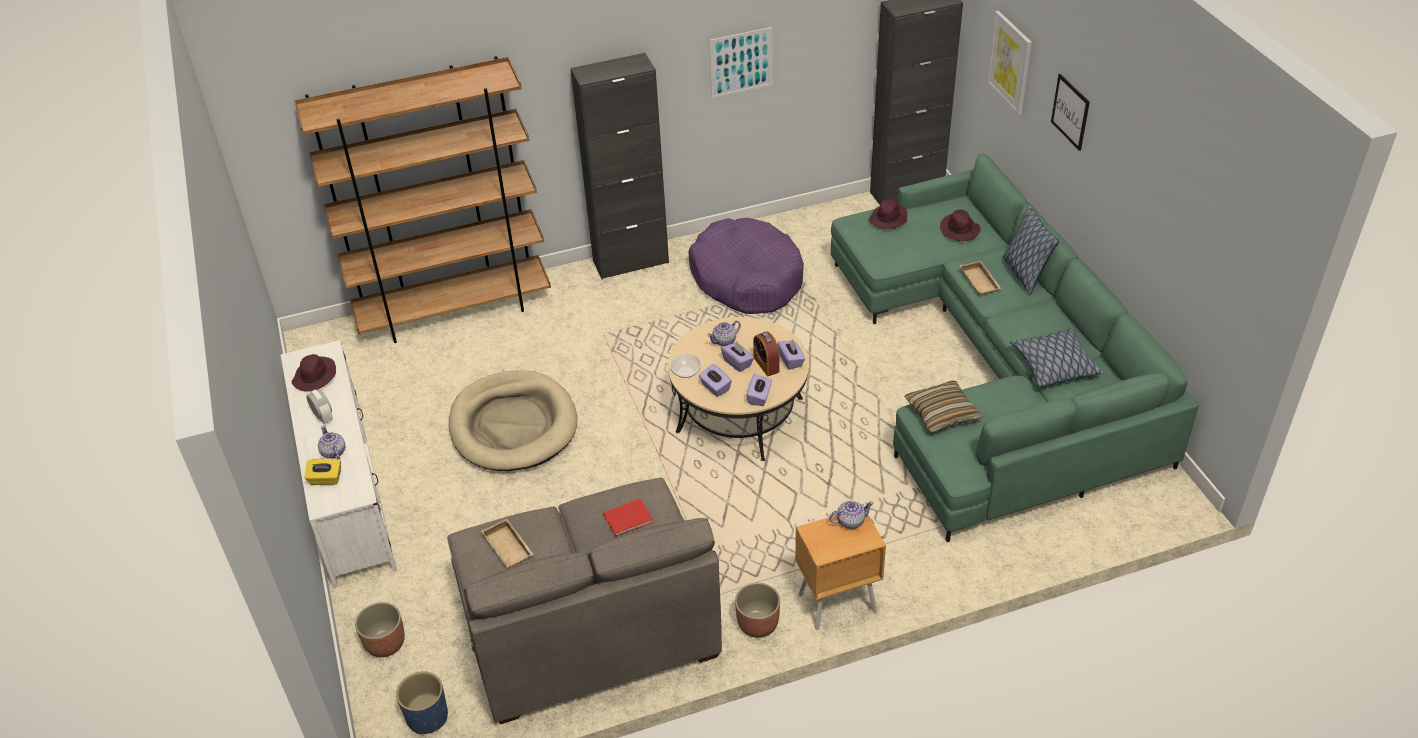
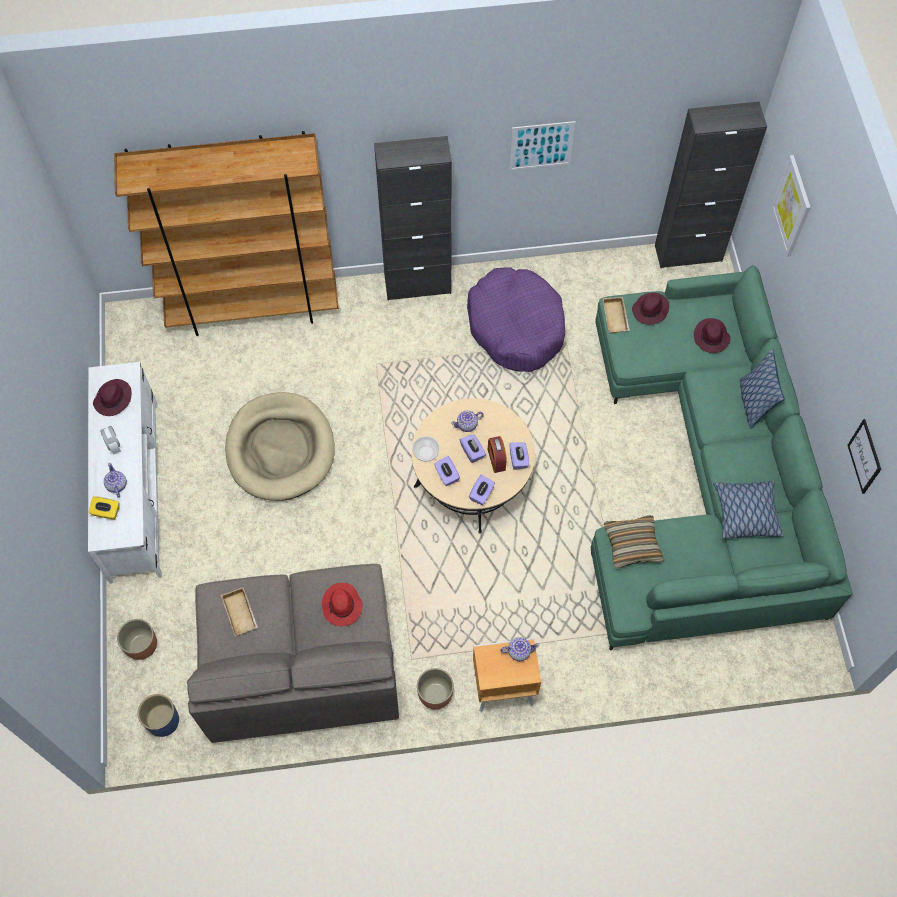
camera: 10 degrees right, 20 degrees up
(629, 519) = (342, 606): red book -> red hat
(981, 281) = (711, 403): beige tray -> beige tray (616, 317)
(1070, 112) = (823, 292): picture -> picture (864, 456)

